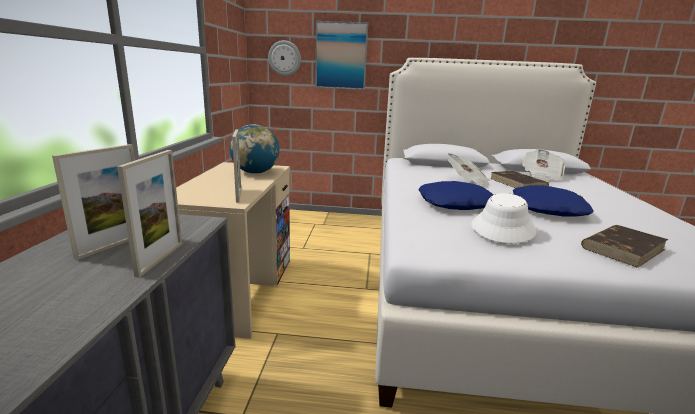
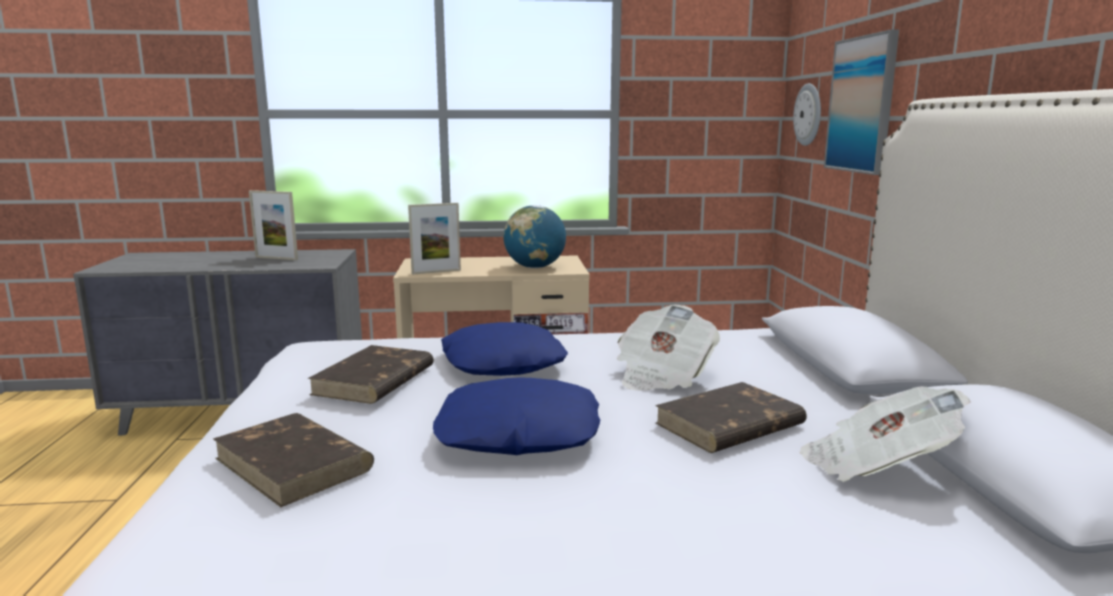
camera: 80 degrees right, 5 degrees down
(160, 259) = (250, 267): picture frame -> none
(503, 228) = (374, 381): white hat -> brown book

